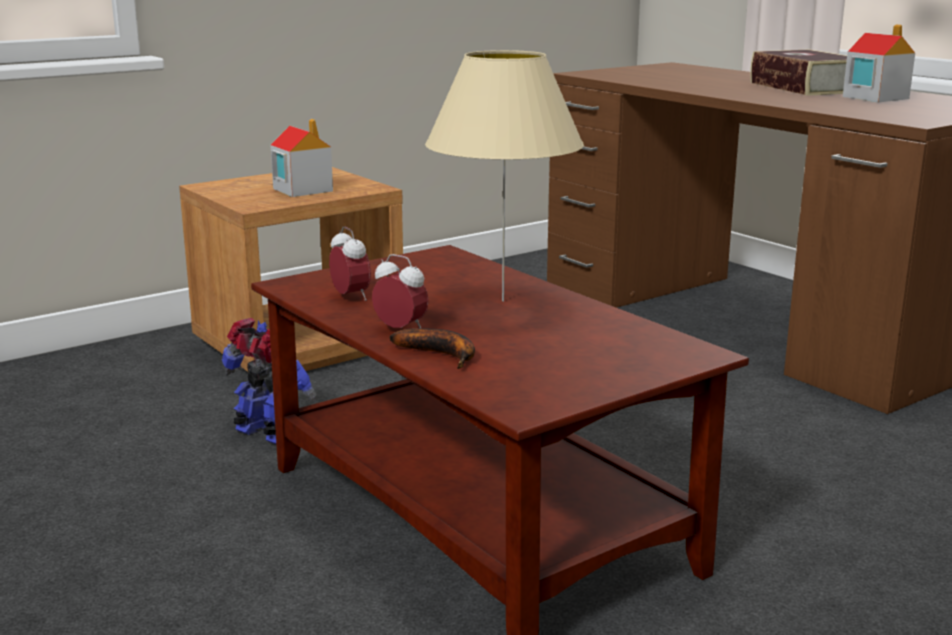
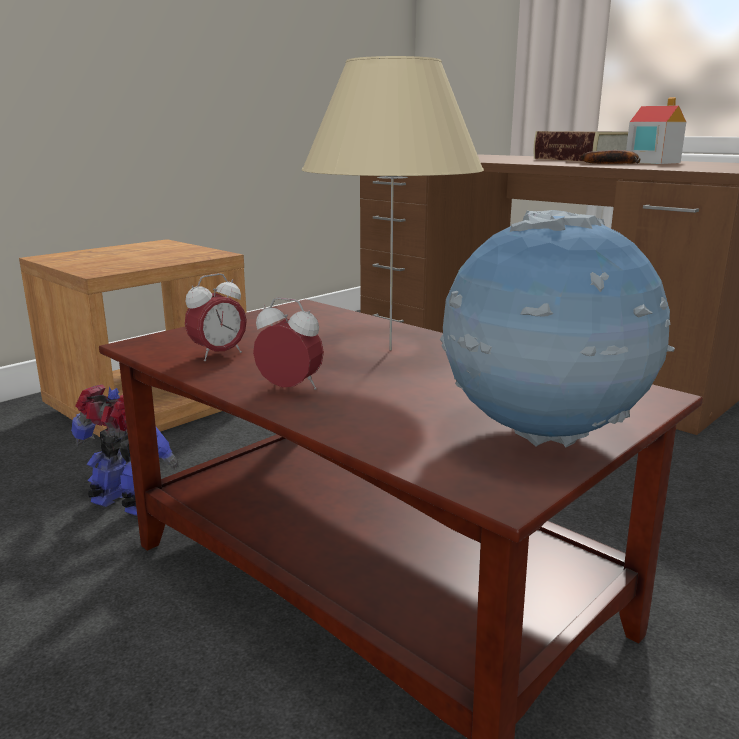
camera: 10 degrees left, 0 degrees up
(302, 189) = (145, 257): toy house -> none
(351, 297) = (218, 355): alarm clock -> alarm clock turned 90 degrees clockwise
(442, 354) = (353, 417): banana -> banana (614, 164)
(580, 379) = (541, 438): none -> globe

